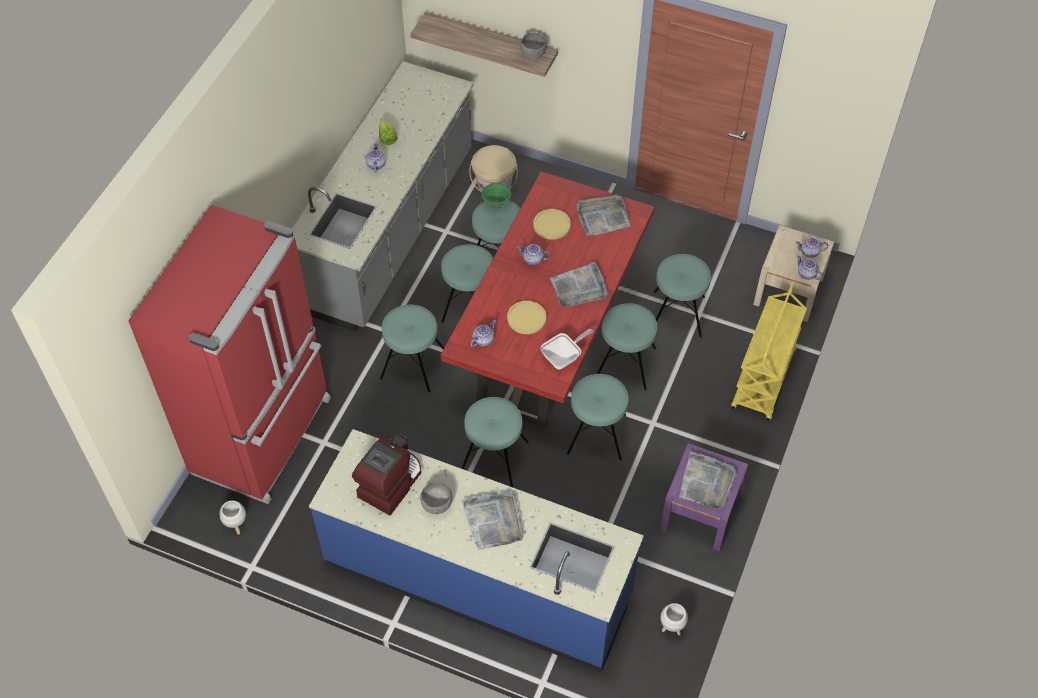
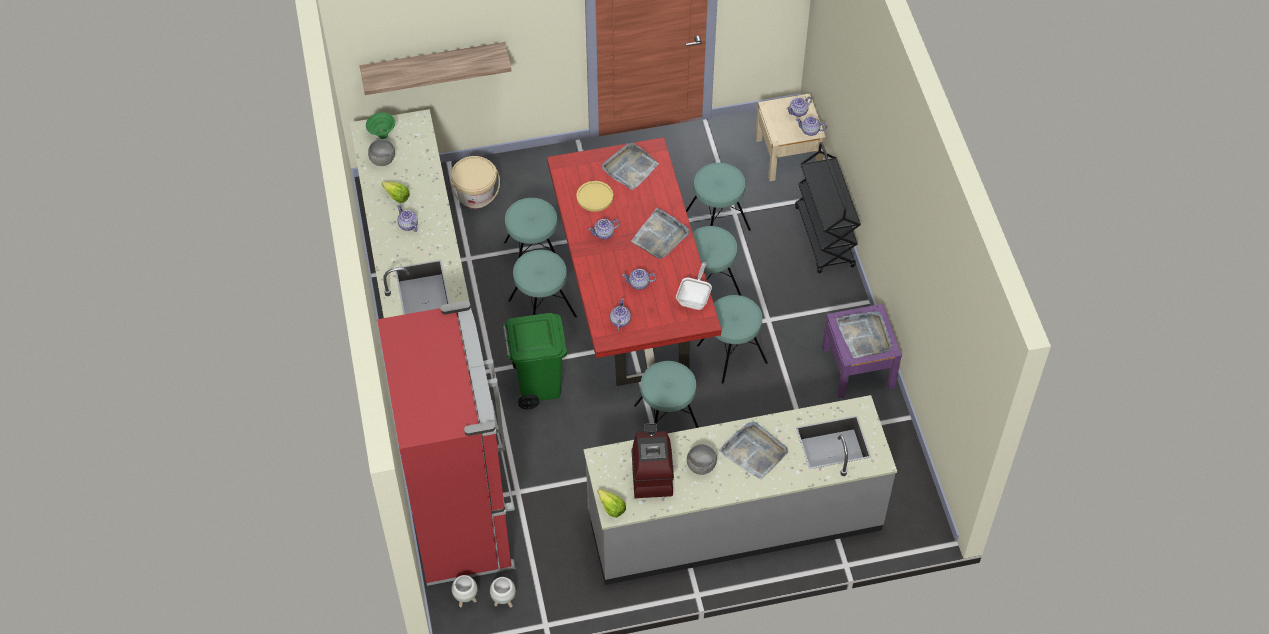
camera: 35 degrees left, 0 degrees up
(332, 491) = (610, 506): none -> lettuce
(413, 365) = (538, 385): turquoise stool -> green trash can
(478, 579) = (734, 520): blue counter -> grey counter
(496, 205) = (521, 208): green bowl -> green bowl (382, 135)
(526, 318) = (639, 284): yellow plate -> teapot
(534, 54) = (488, 56): grey bowl -> grey bowl (383, 160)
(671, 628) = (906, 466): white planter -> white planter (466, 600)
(763, 380) = (824, 237): yellow cart -> black cart

